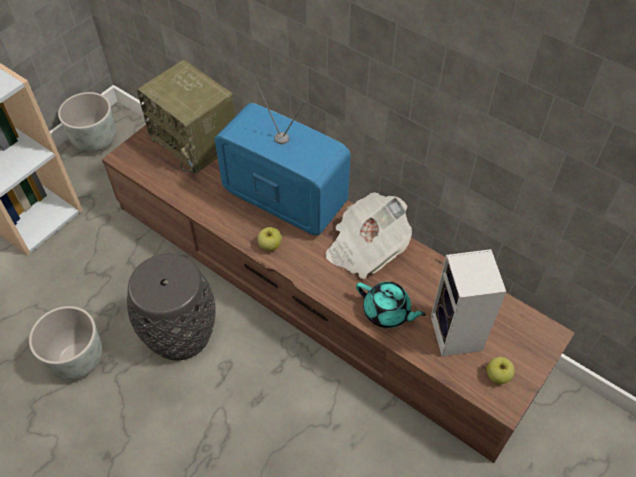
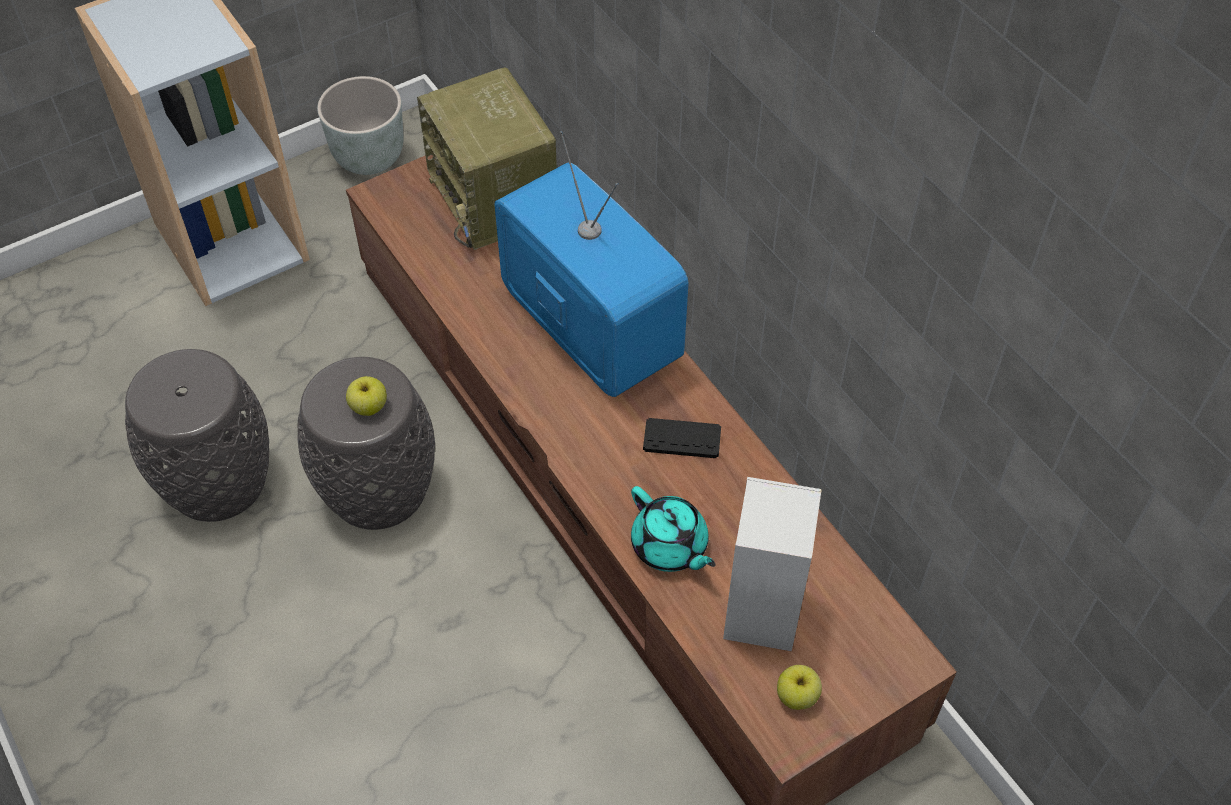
camera: 20 degrees right, 0 degrees up
(77, 360) = (217, 481): grey planter -> grey stool
(270, 245) = (537, 391): apple -> apple (368, 406)
(365, 248) = (682, 439): newspaper -> black game controller

